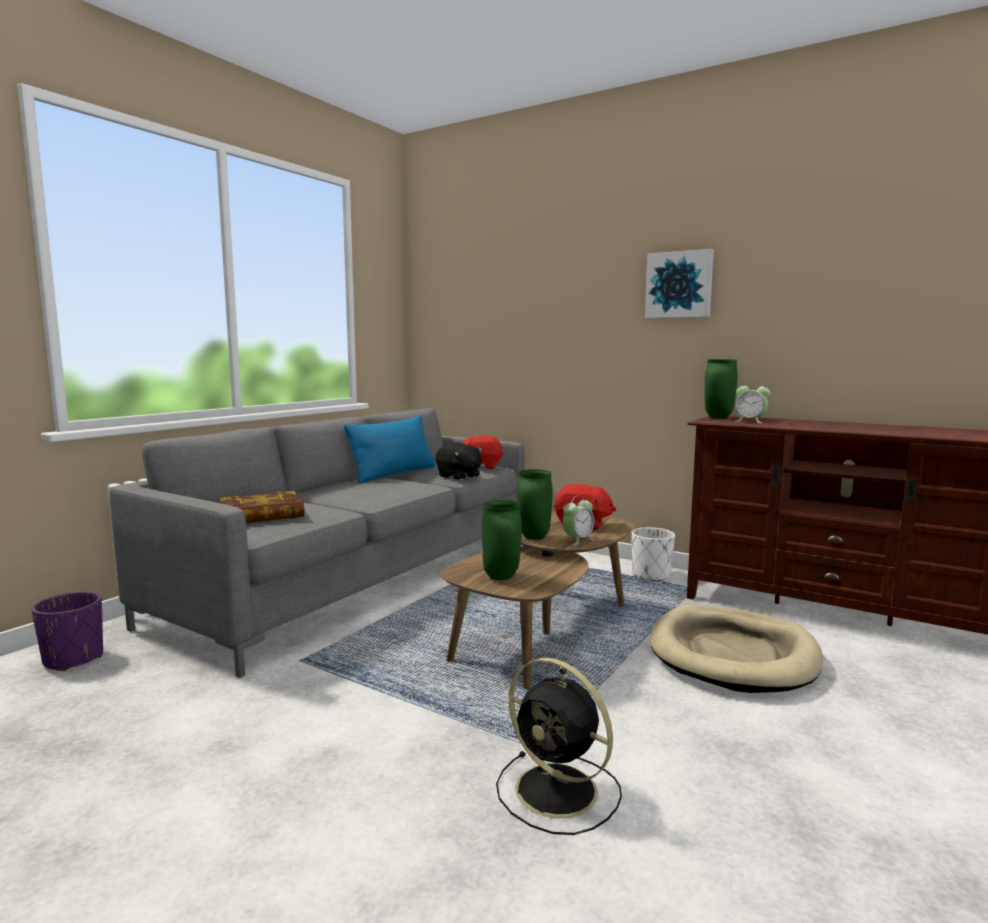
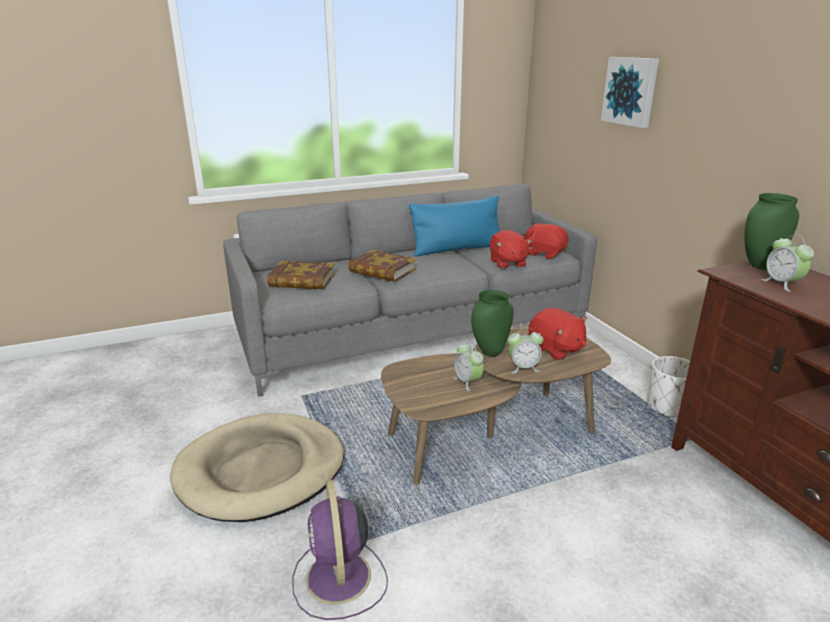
camera: 35 degrees right, 15 degrees up
(73, 659) = (197, 349): purple planter -> none
(345, 496) = (382, 271): none -> book
(459, 476) = (507, 263): black plush toy -> red plush toy
(502, 577) = (422, 387): green vase -> none
(537, 565) = (467, 382): none -> alarm clock
(559, 792) = (339, 579): black fan -> purple fan
(679, 285) = (773, 85): picture -> picture (631, 91)
(733, 655) = (634, 528): beige dog bed -> beige dog bed (261, 471)

